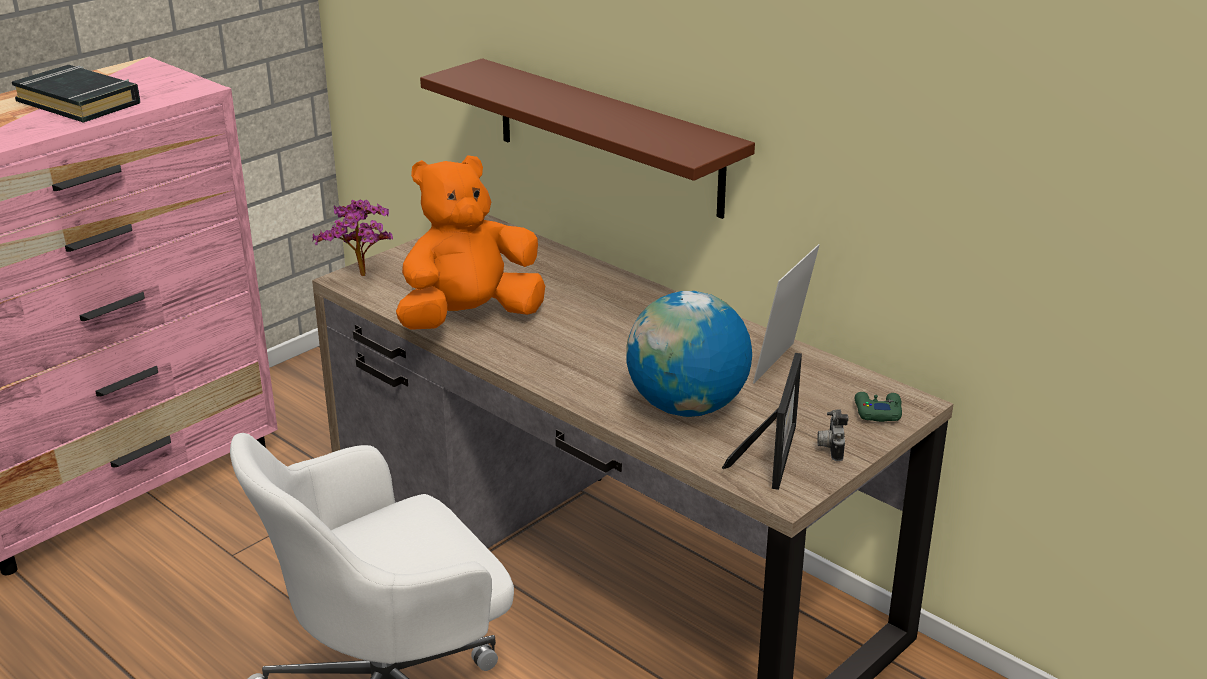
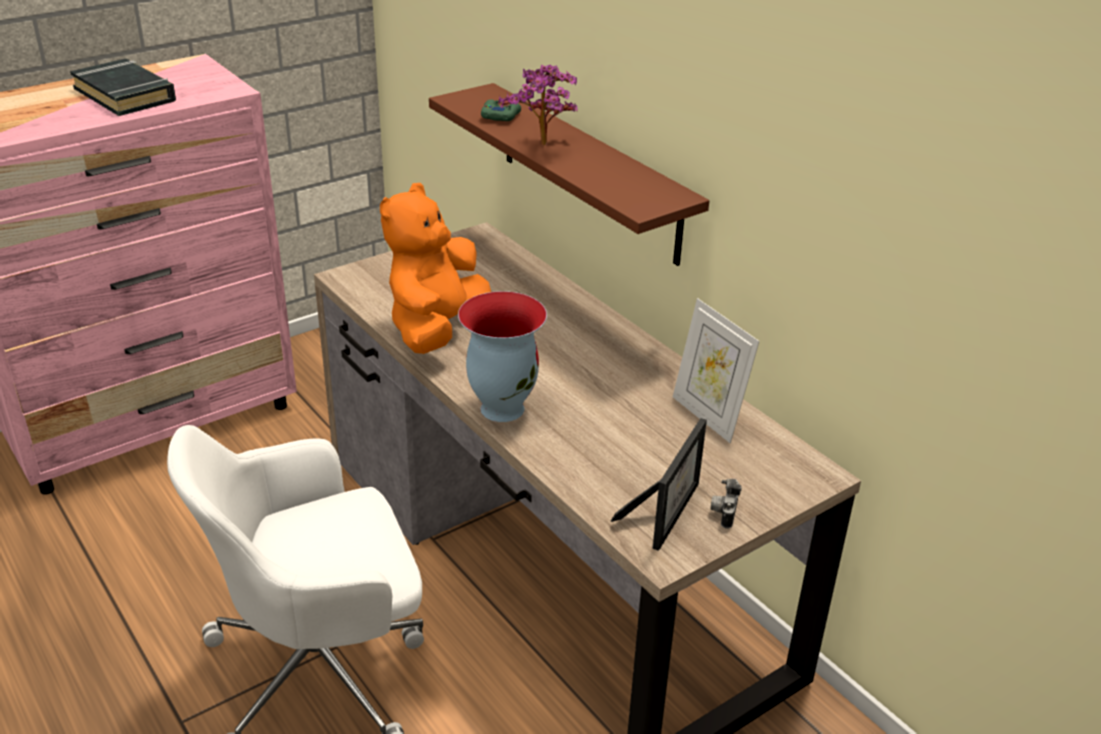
camera: 10 degrees right, 5 degrees up
(362, 278) = (357, 277): potted plant -> potted plant (543, 147)
(469, 318) = (437, 330): orange plush toy -> orange plush toy turned 45 degrees counterclockwise
(568, 382) = (502, 407): none -> vase
(686, 407) = (602, 449): globe -> none
(782, 365) = (708, 416): picture frame -> picture frame turned 75 degrees counterclockwise
(877, 412) = (782, 479): green game controller -> green game controller (500, 116)

